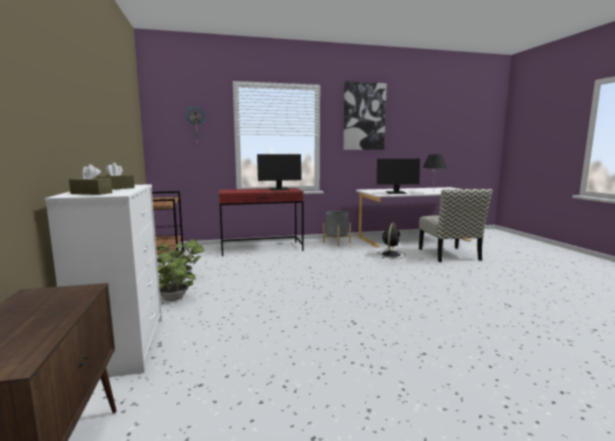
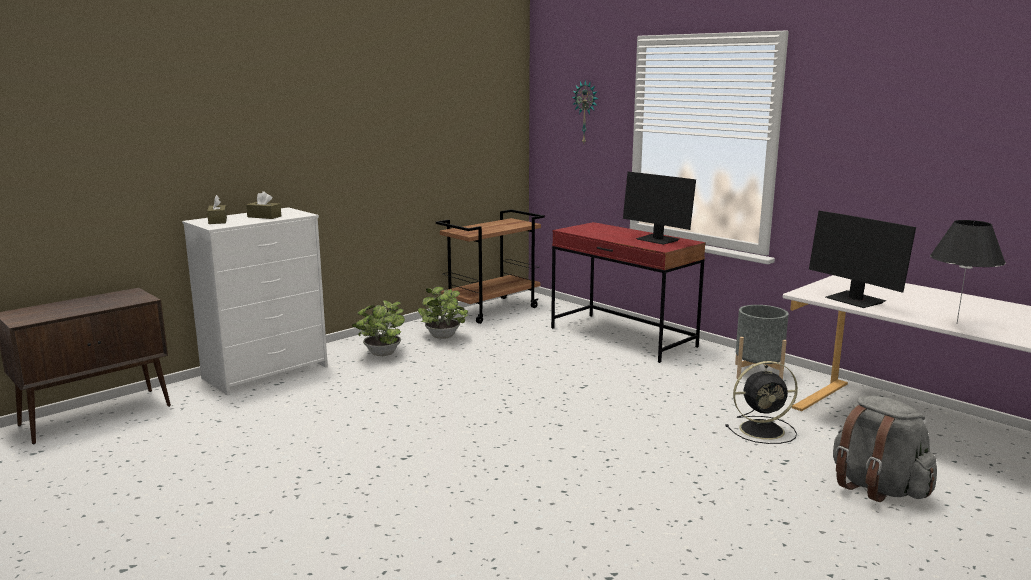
camera: 60 degrees right, 5 degrees up
(364, 116) = (885, 101): picture -> none
(449, 255) = (877, 488): chair -> grey backpack

